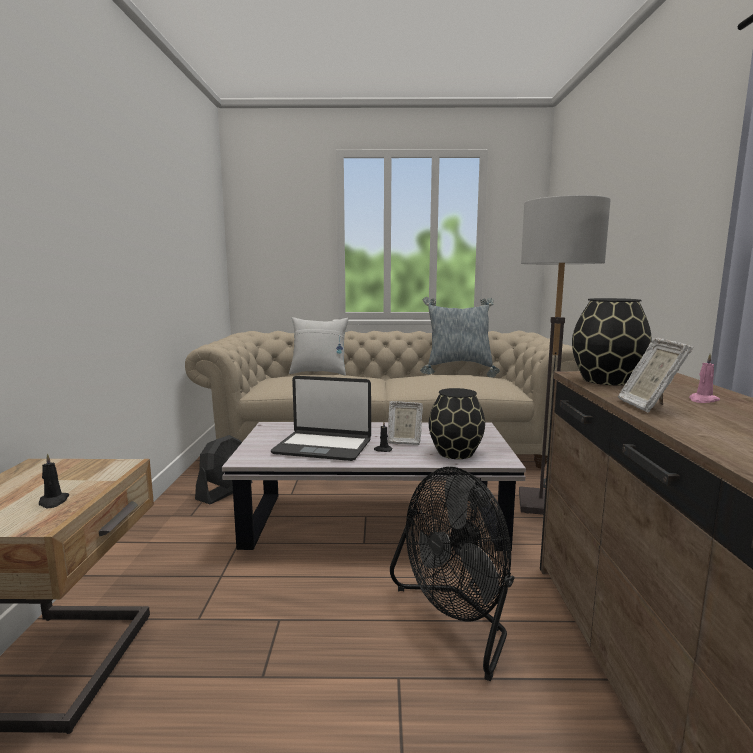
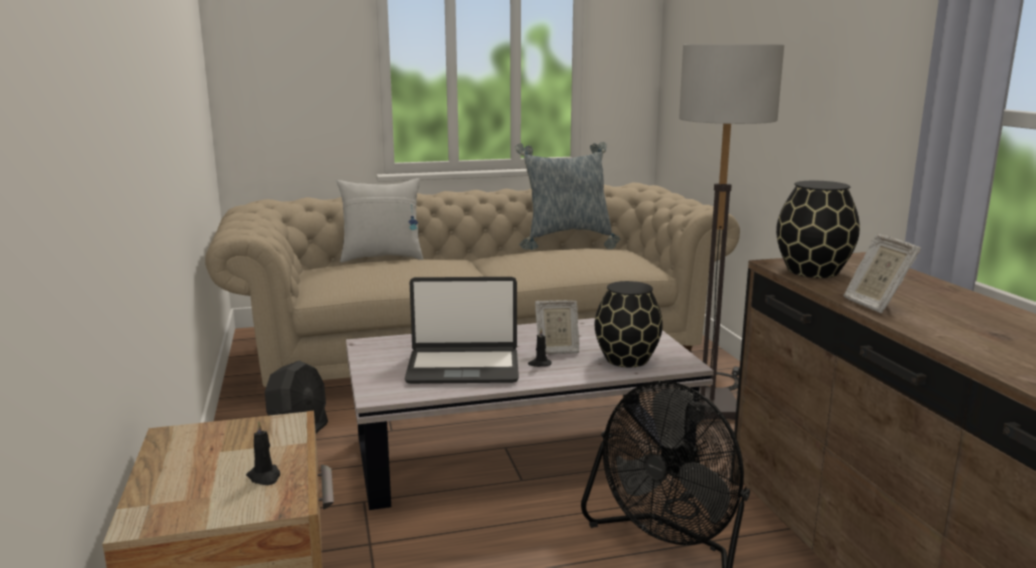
camera: 15 degrees left, 5 degrees up
(703, 400) = (916, 292): pink candle -> none

